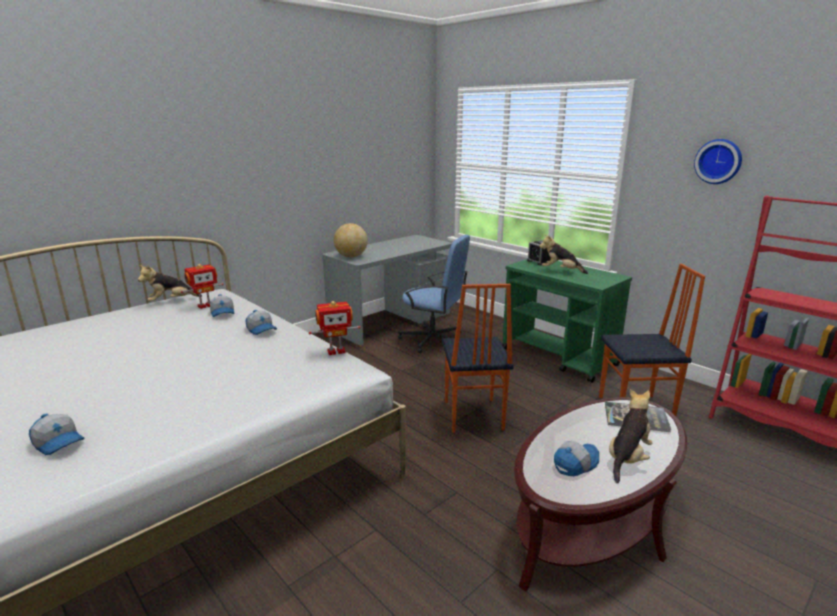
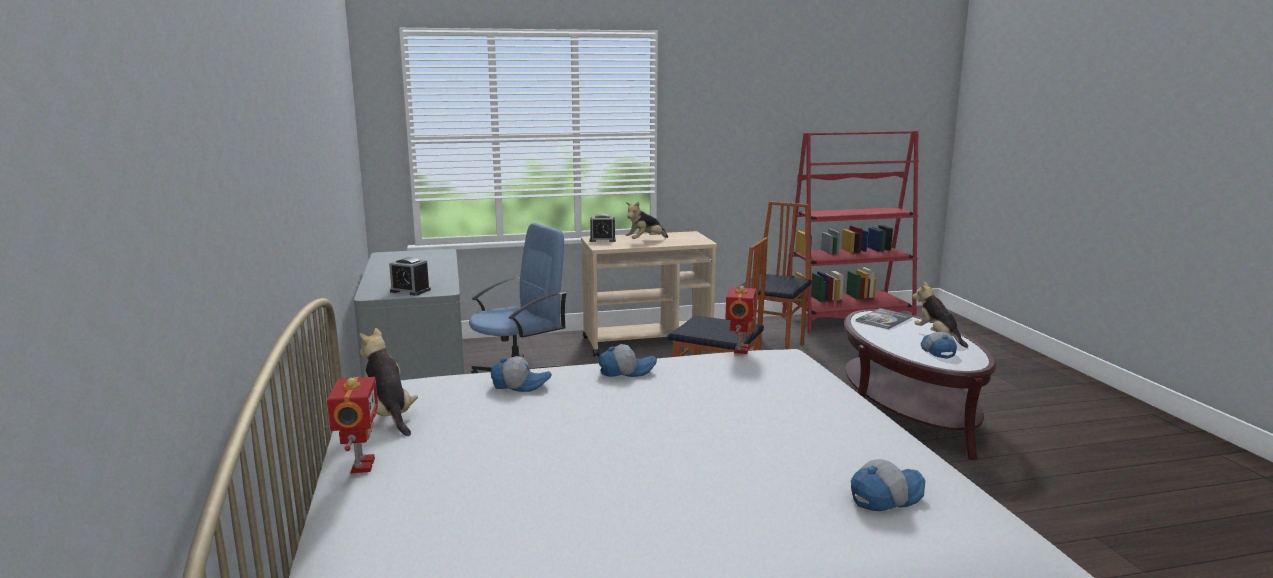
camera: 60 degrees left, 5 degrees down
(171, 301) = (390, 415): plush toy -> plush toy turned 150 degrees clockwise
(205, 305) = (464, 393): toy robot -> toy robot (360, 465)
(351, 256) = (410, 291): globe -> alarm clock
(559, 357) = (648, 342): green cart -> beige cart
(718, 161) = (744, 108): wall clock -> none

